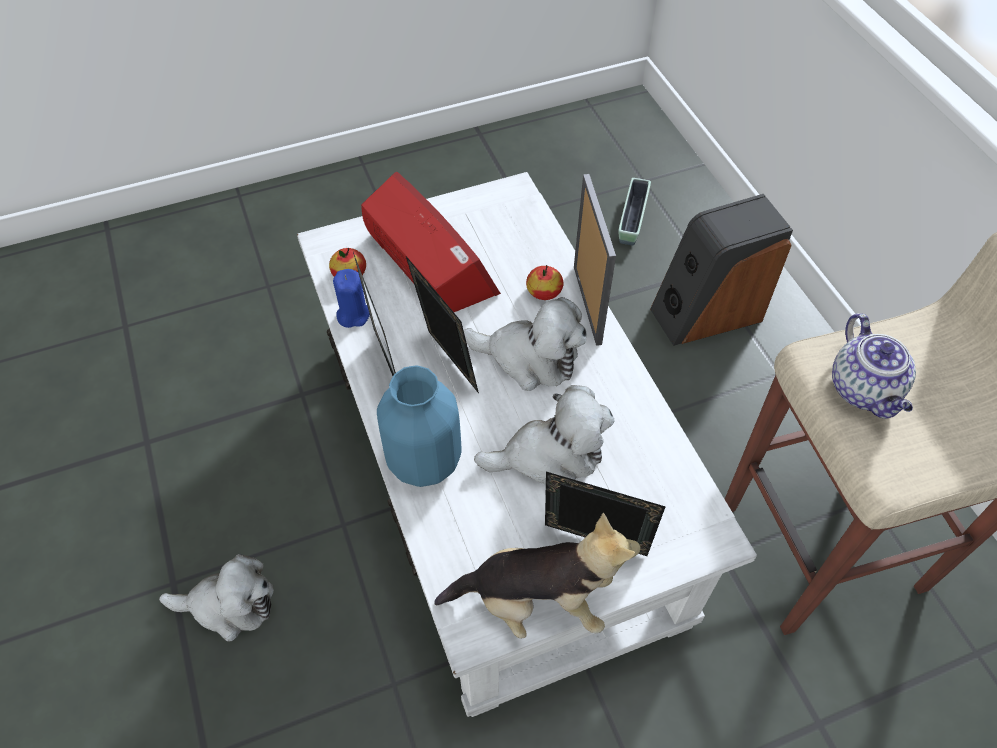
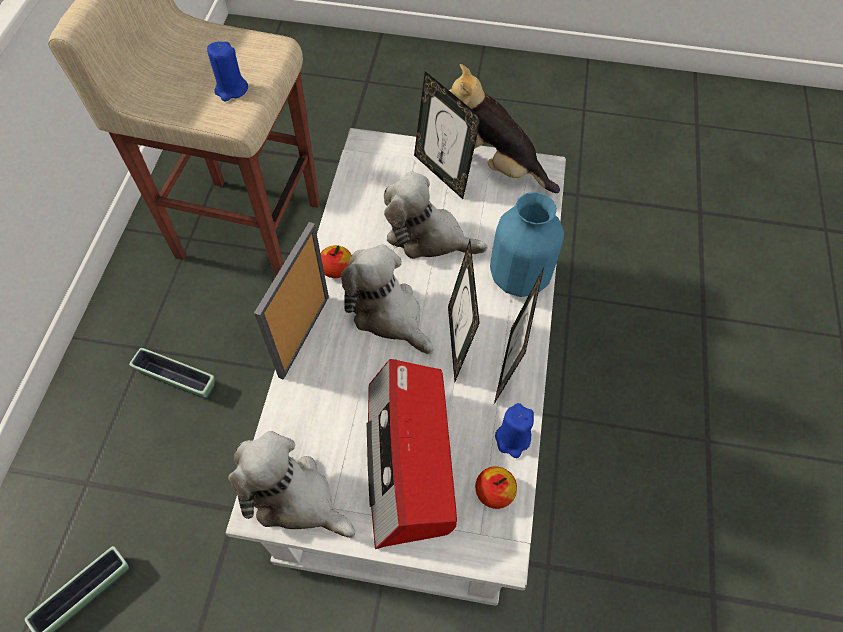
camera: 150 degrees left, 5 degrees up
(230, 605) = (666, 400): plush toy -> plush toy (293, 496)
(544, 292) = (329, 368): apple -> apple (336, 269)
(706, 313) = (137, 436): speaker -> none
(722, 366) = (177, 379): none -> planter
(864, 390) = (231, 90): teapot -> blue candle

